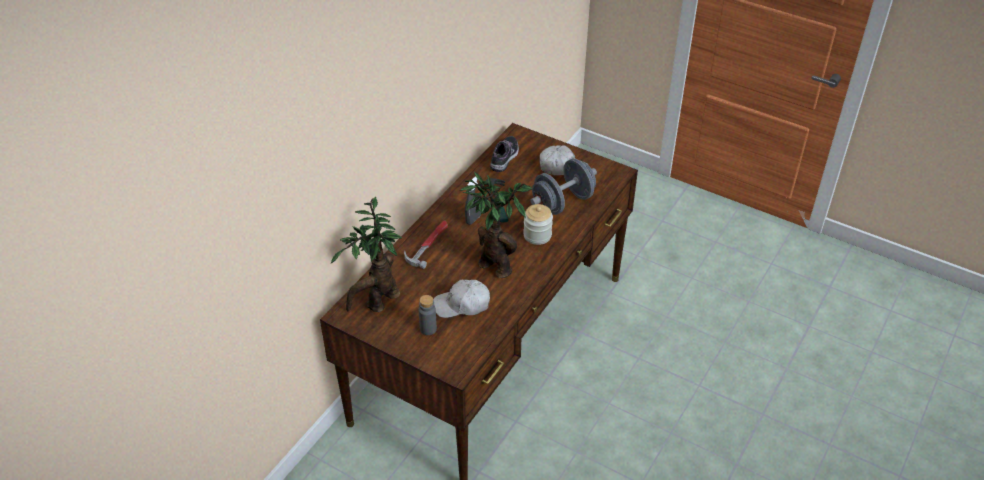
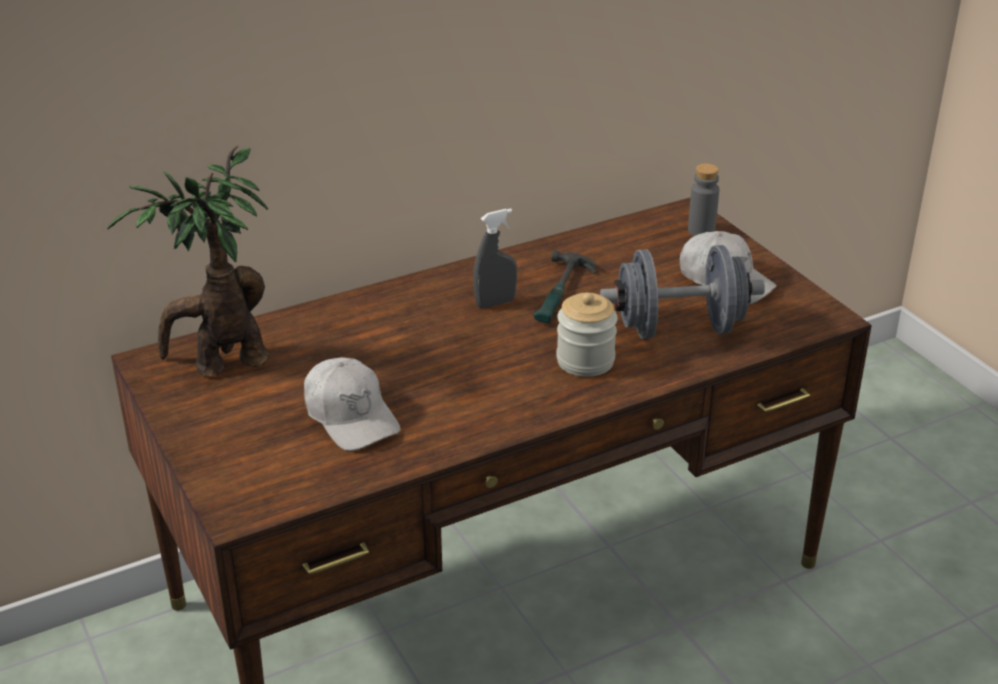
camera: 30 degrees right, 10 degrees down
(428, 245) = (384, 313): hammer -> none
(428, 329) = (258, 430): grey bottle -> grey bottle (701, 231)
(462, 305) = (351, 416): white cap -> white cap turned 150 degrees counterclockwise
(493, 264) = (464, 377): potted plant -> none
(504, 157) = (633, 237): shoe -> none

